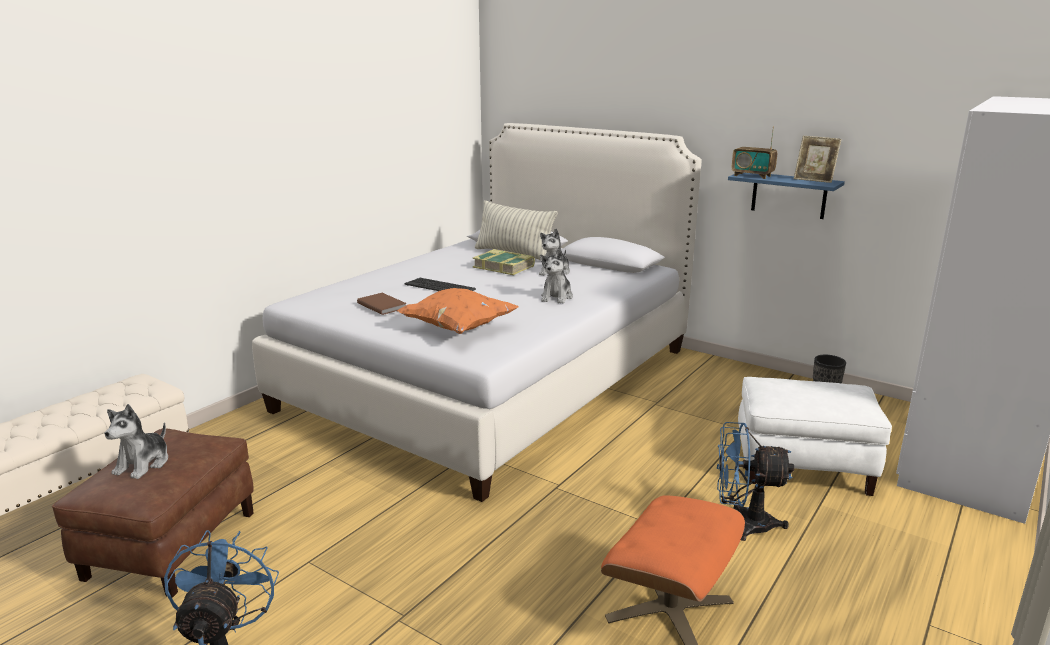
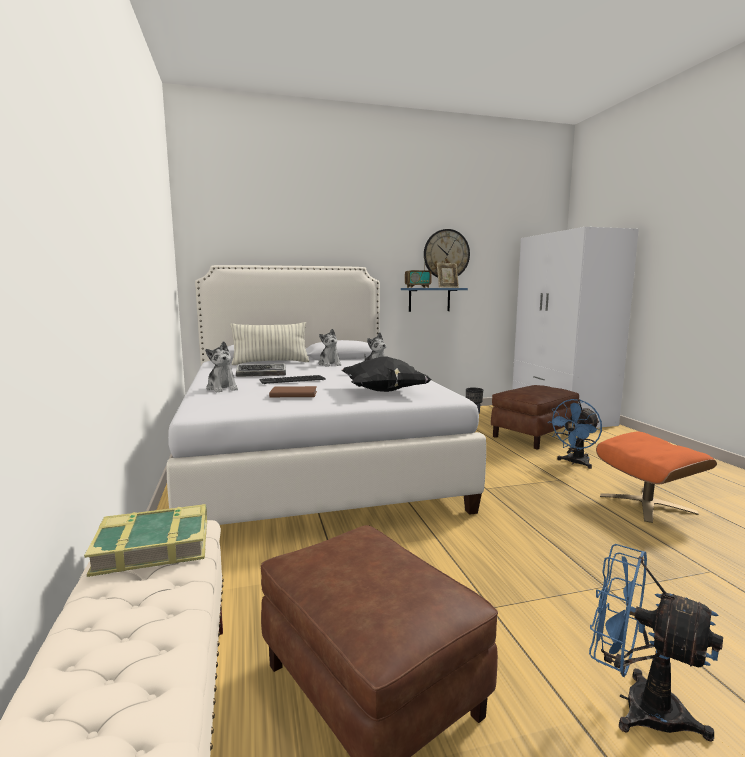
camera: 50 degrees left, 10 degrees down
(143, 464) = (363, 583): plush toy -> plush toy (222, 388)
(449, 271) = (262, 374): none -> keyboard
(457, 328) = (383, 391): orange pillow -> black pillow
(504, 267) = (290, 367): book -> book (154, 546)
(803, 466) = (533, 436): white ottoman -> brown ottoman
(828, 121) = (446, 254): none -> wall clock

